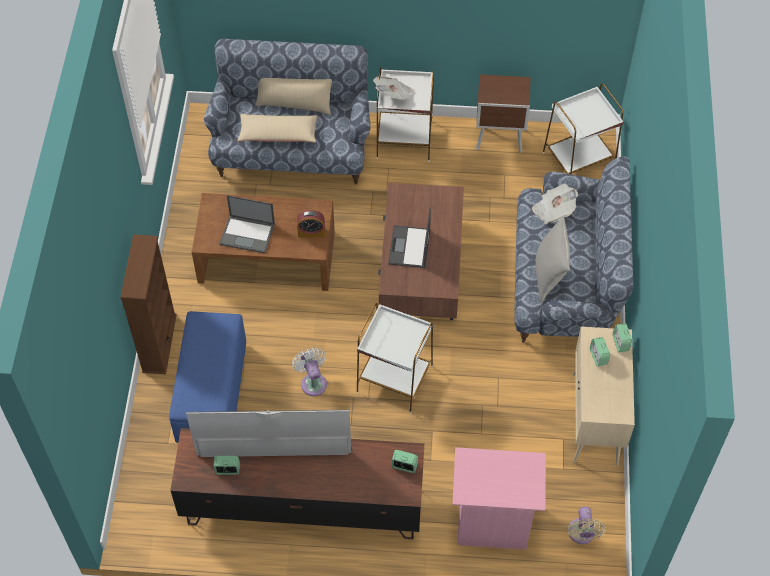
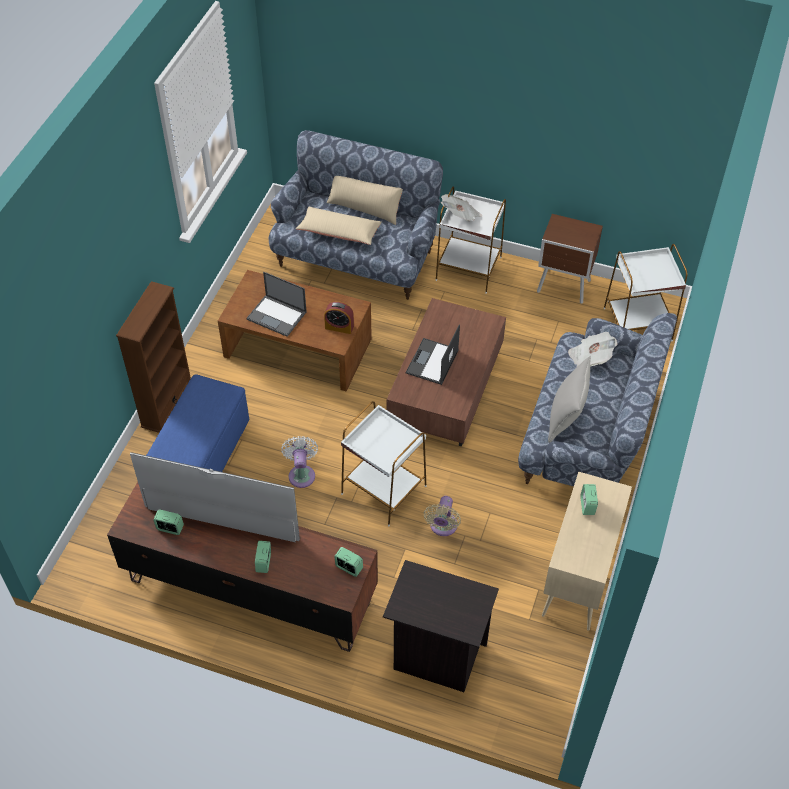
camera: 15 degrees right, 5 degrees down
(491, 523) = (436, 656): pink nightstand -> black nightstand
(581, 534) = (528, 691): beige fan -> beige fan (442, 527)
(620, 343) = (615, 497): alarm clock -> alarm clock (264, 563)

